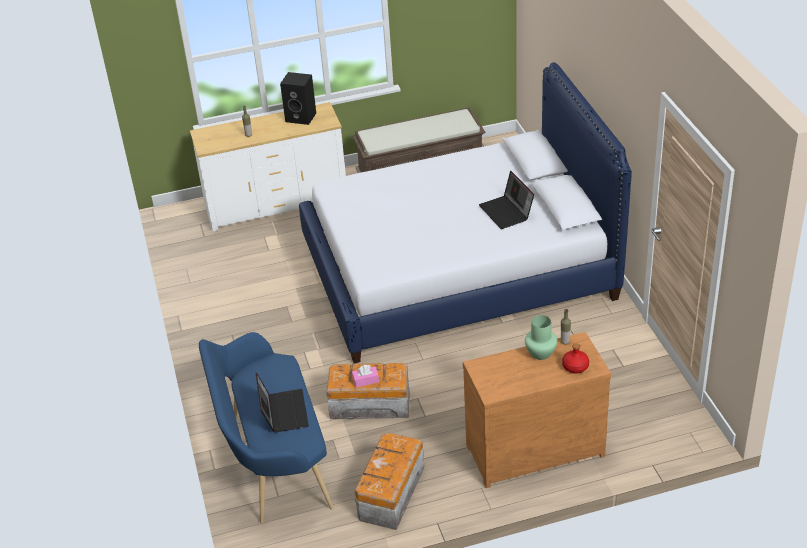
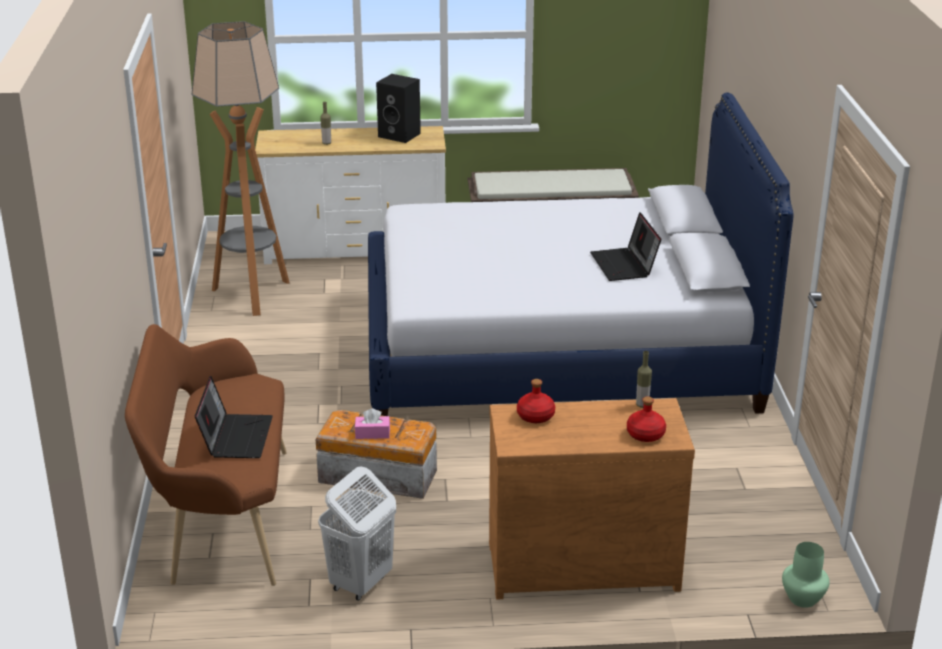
camera: 10 degrees right, 10 degrees down
(215, 262) = (252, 295): none -> floor lamp
(273, 462) = (221, 517): blue bench -> brown bench
(390, 494) = (360, 583): storage box -> white laundry basket
(497, 366) = (536, 416): none -> red bottle
(540, 353) = (601, 412): green vase -> green vase (802, 598)

